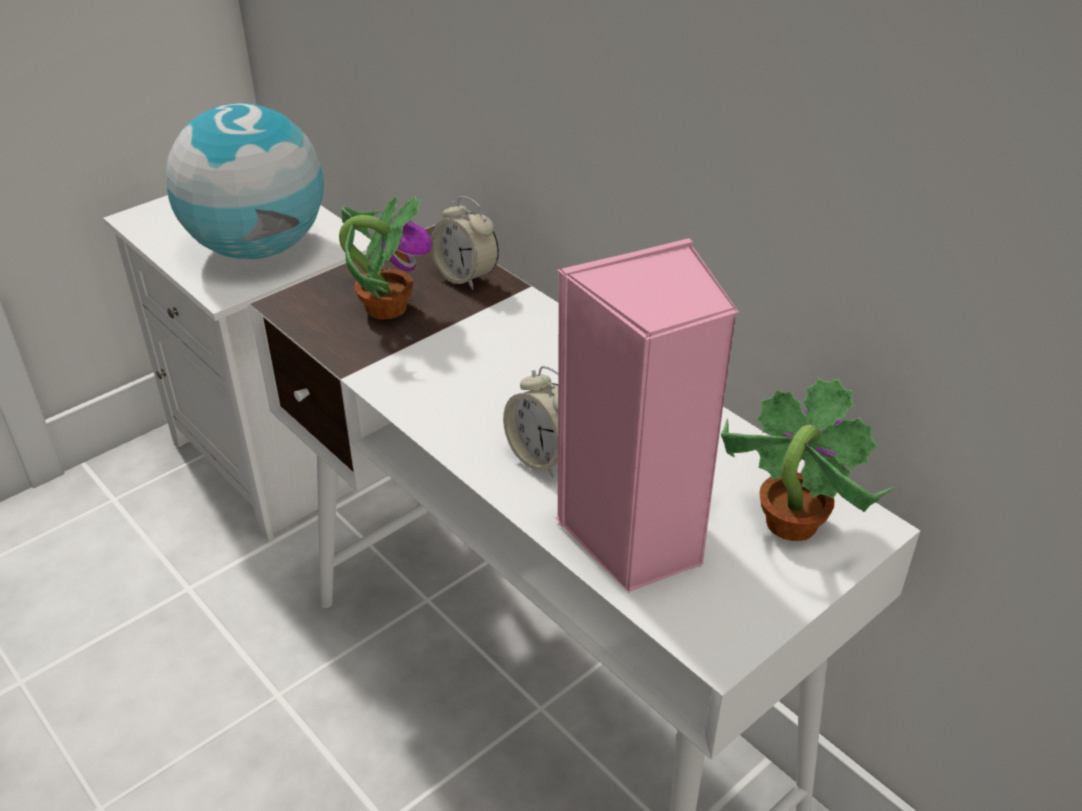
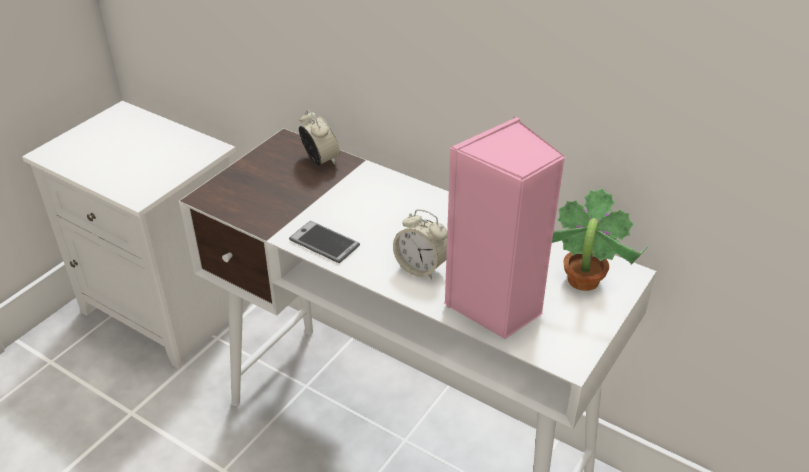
camera: 15 degrees left, 0 degrees up
(258, 248) = (149, 161): globe -> none
(385, 307) = (275, 188): potted plant -> none
(420, 396) = (324, 243): none -> phone
(466, 277) = (320, 160): alarm clock -> alarm clock turned 150 degrees counterclockwise

